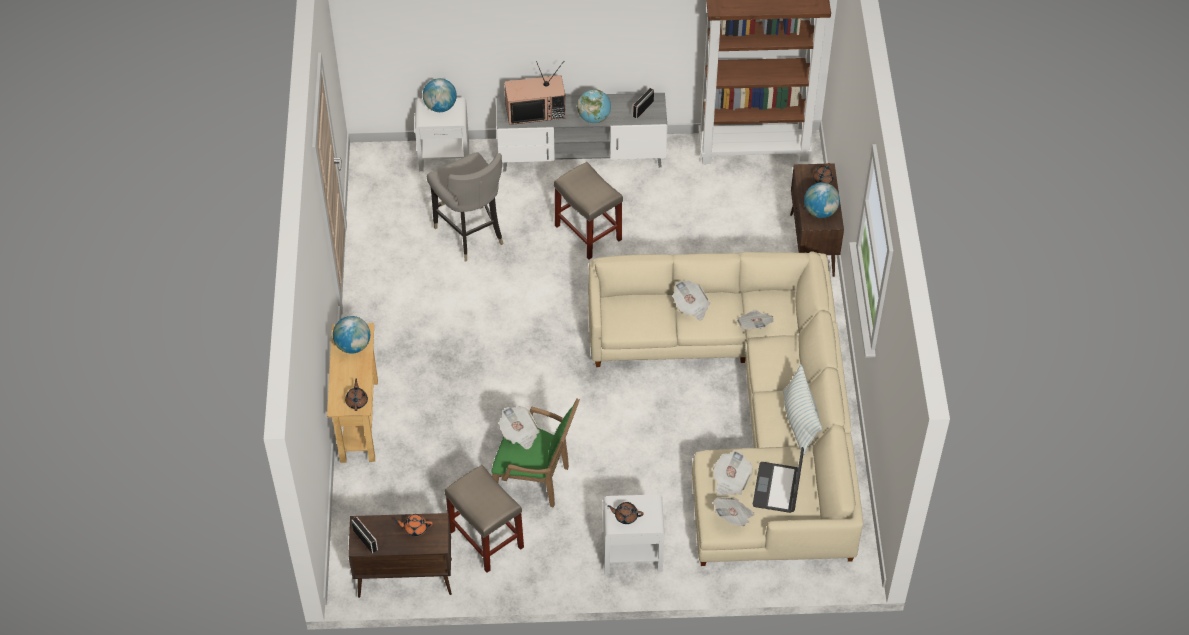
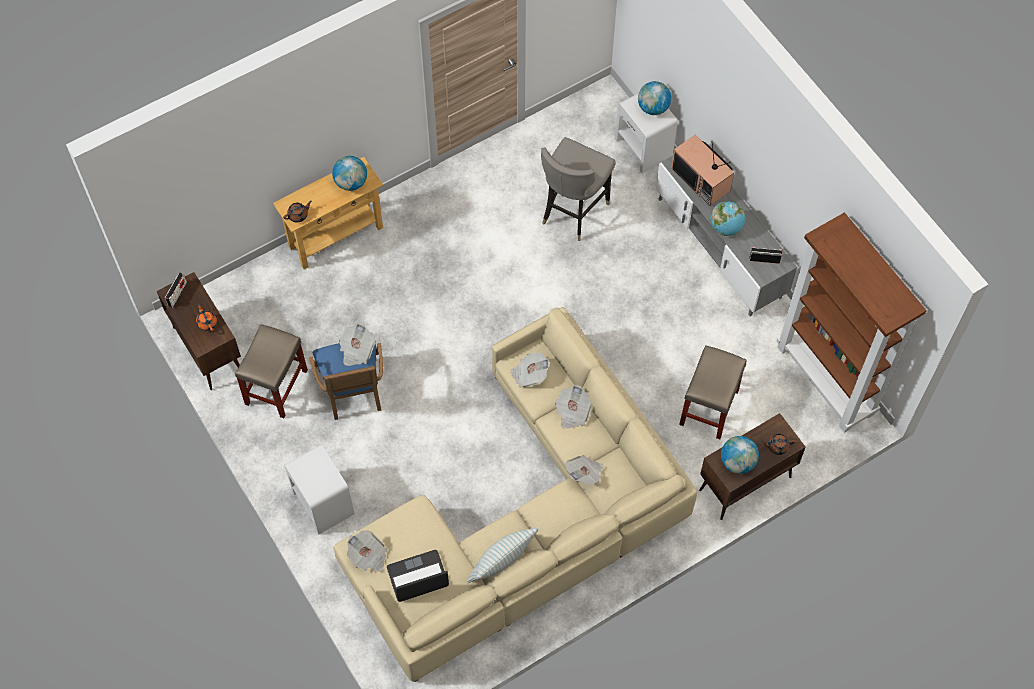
camera: 60 degrees right, 10 degrees up
(536, 480) = (353, 393): green armchair -> blue armchair
(589, 233) = (635, 298): beige stool -> beige stool (709, 408)
(625, 516) = (310, 470): brown teapot -> none
(730, 480) = (405, 535): newspaper -> newspaper (529, 374)

